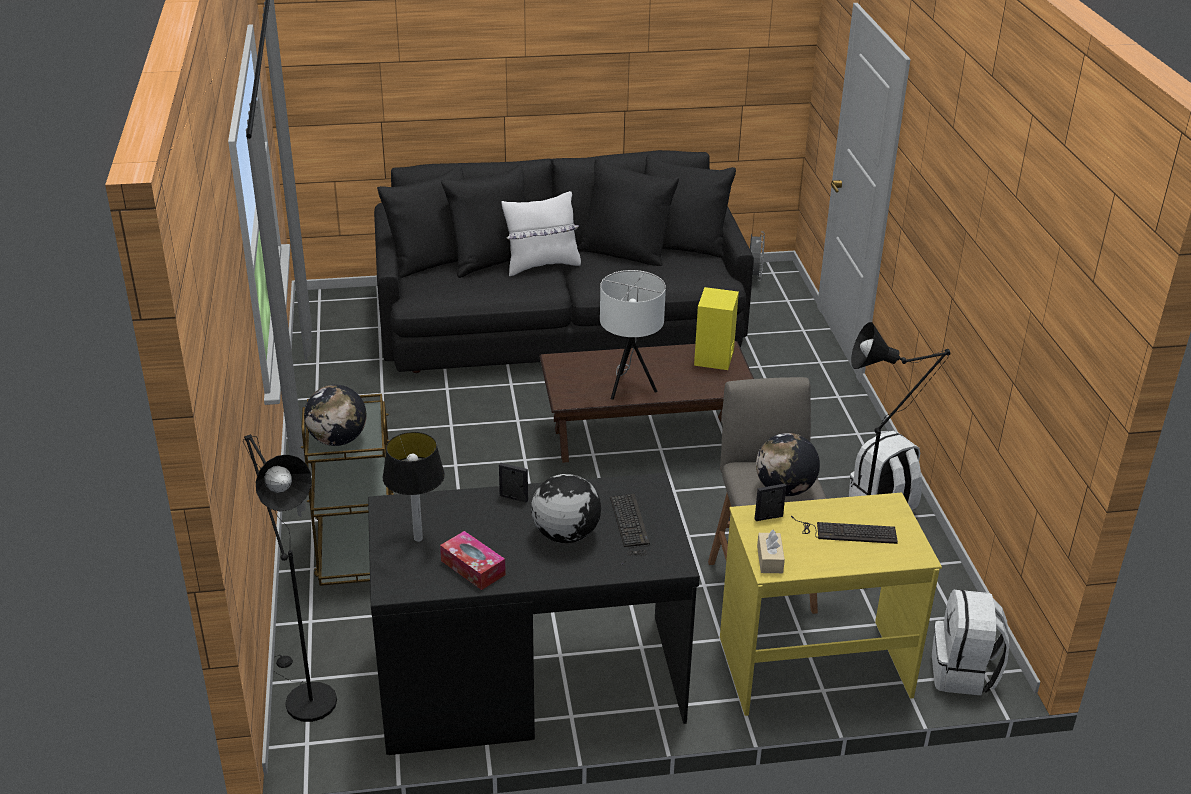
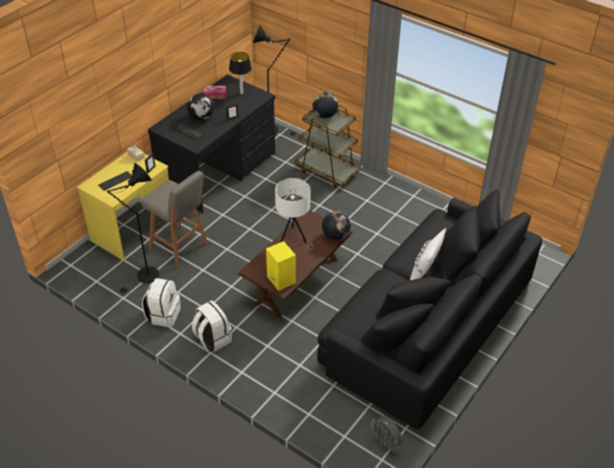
camera: 135 degrees right, 10 degrees up
(784, 489) = (161, 192): globe -> globe (336, 235)
(963, 673) = (78, 260): white backpack -> white backpack (212, 339)

